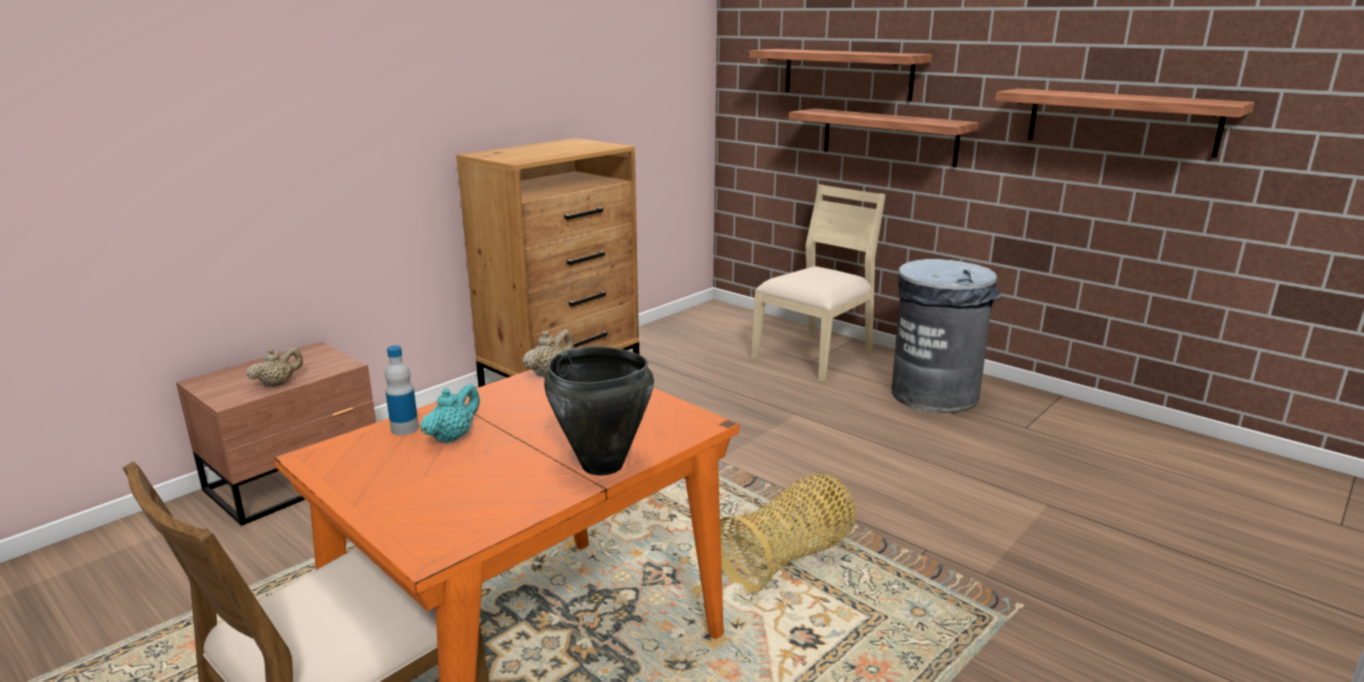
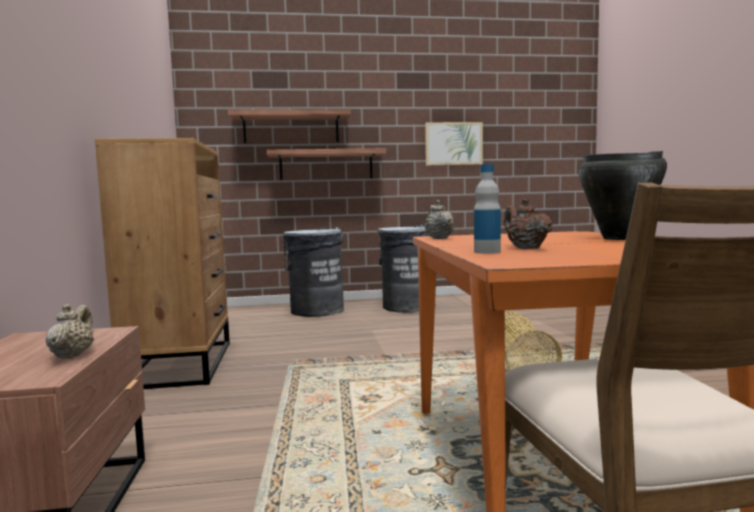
camera: 50 degrees left, 15 degrees down
(453, 437) = (525, 248): turquoise teapot -> brown teapot
(815, 355) = (316, 311): beige chair -> grey trash can
(1121, 121) = (453, 143): shelf -> picture

